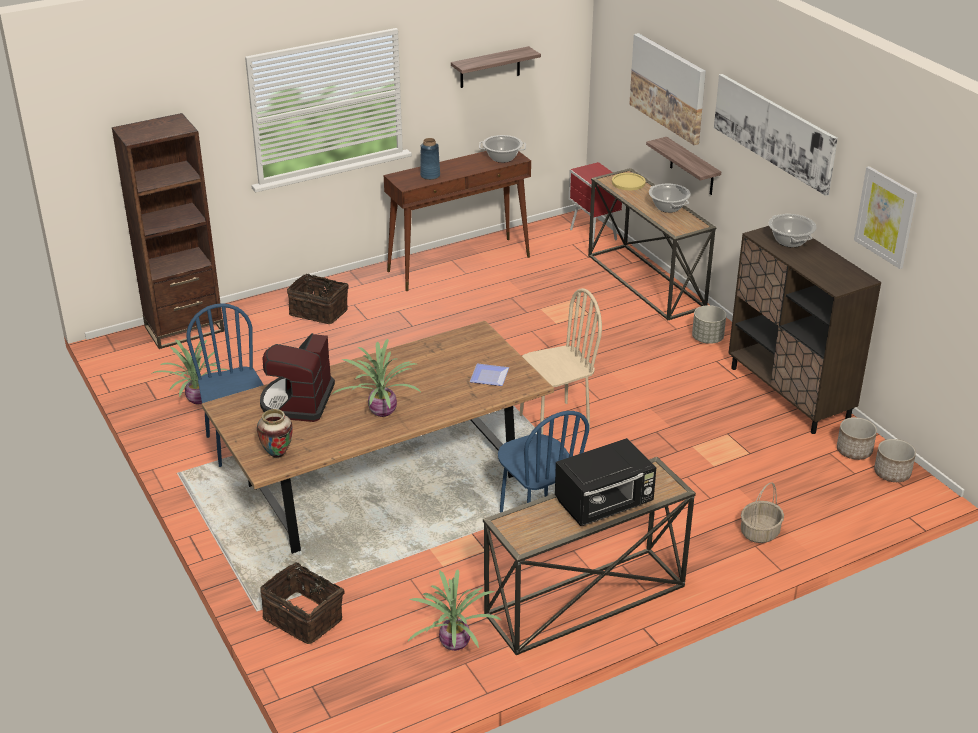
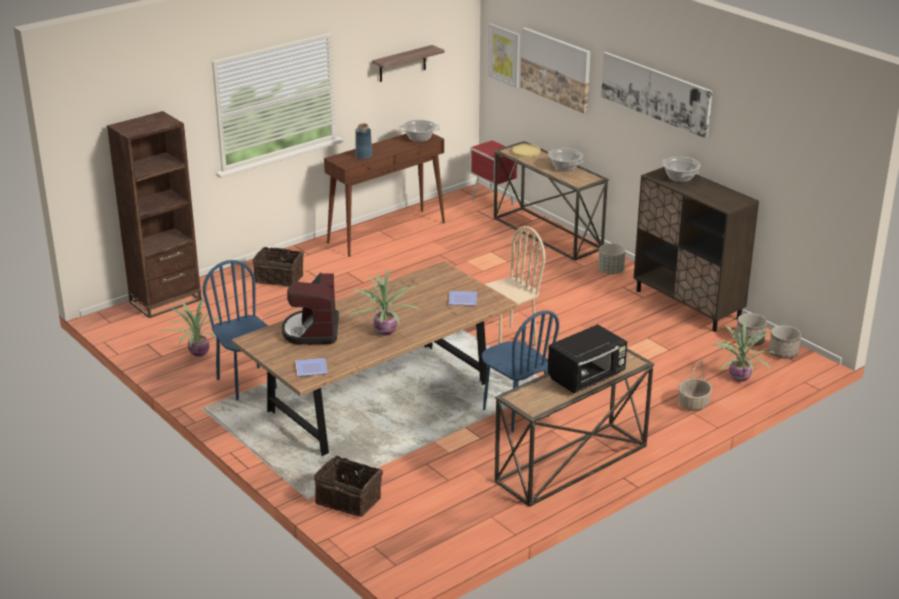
camera: 10 degrees left, 5 degrees down
(277, 454) = (310, 369): vase -> plate
(453, 644) = (476, 504): potted plant -> potted plant (738, 378)
(692, 167) = (582, 132): shelf -> none
(886, 217) = (758, 148): picture -> picture (504, 55)

